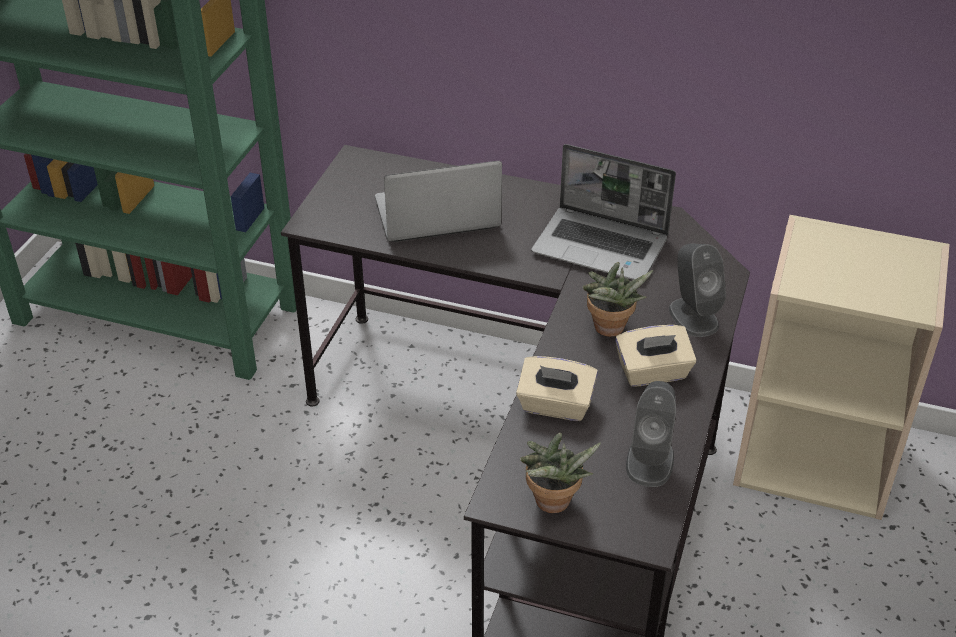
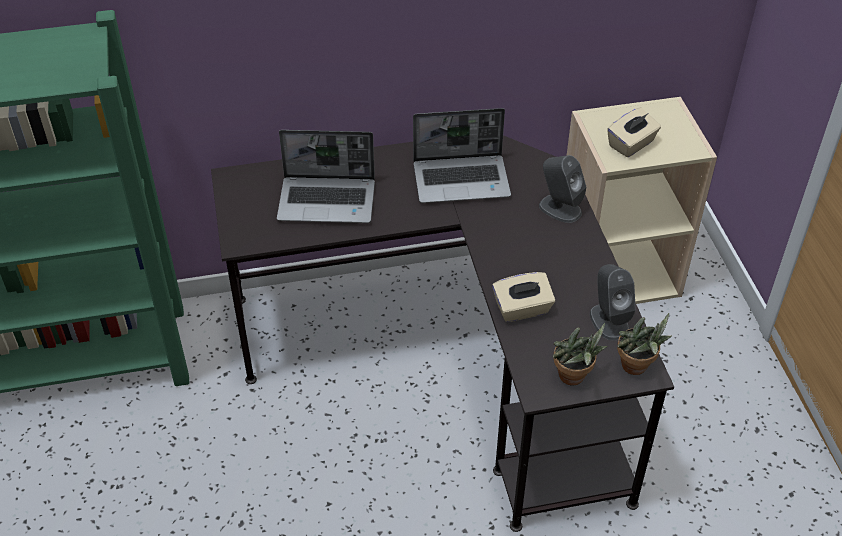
camera: 30 degrees left, 5 degrees up
(435, 216) = (328, 201): laptop -> laptop turned 135 degrees counterclockwise
(609, 330) = (515, 240): potted plant -> potted plant (637, 368)
(653, 373) = (565, 259): beige tissue box -> beige tissue box (631, 144)

